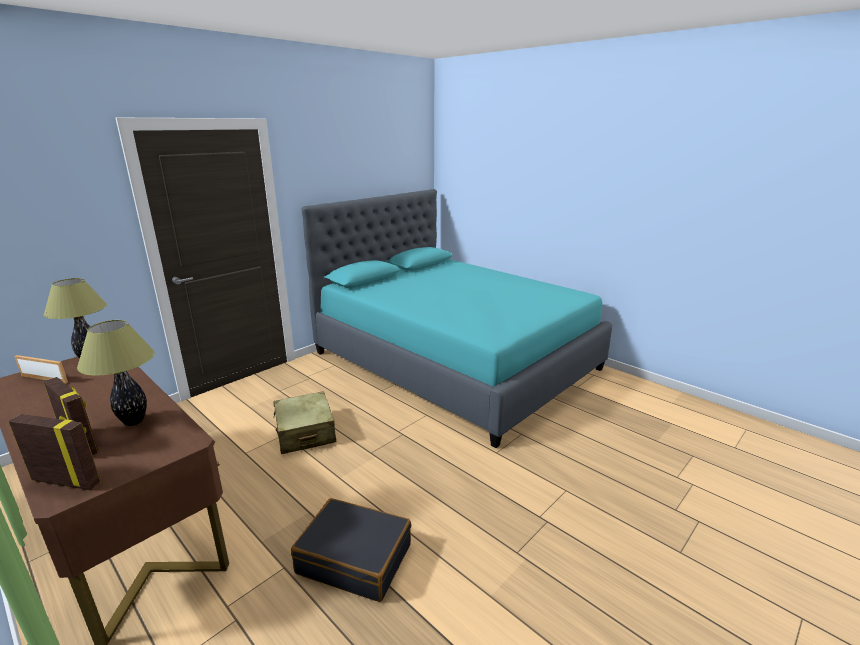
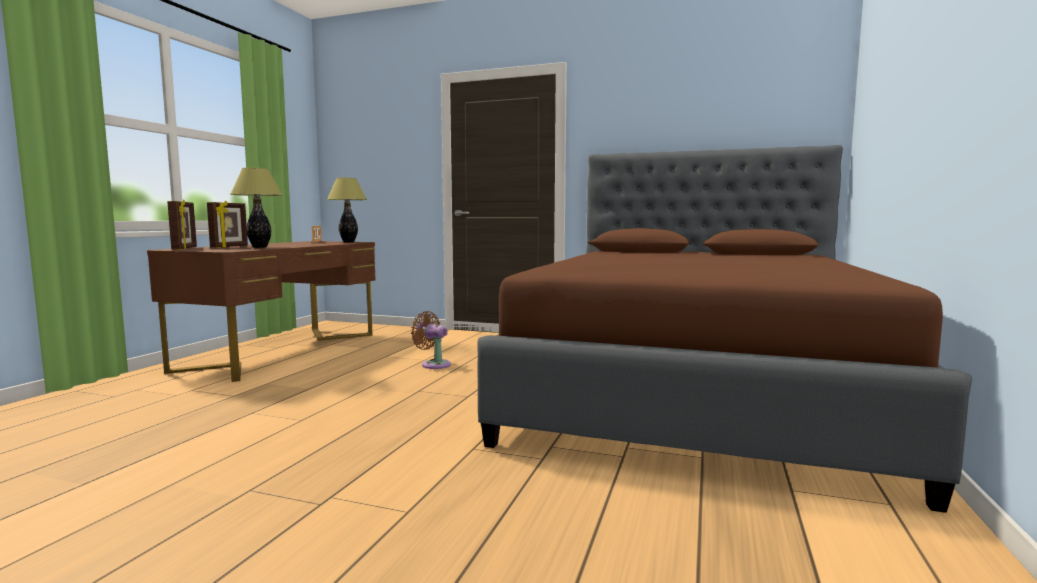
camera: 65 degrees right, 15 degrees down
(305, 432) = (433, 364): beige suitcase -> brown fan
(355, 558) = (244, 414): black suitcase -> none
(455, 360) = (695, 390): turquoise bed -> brown bed

